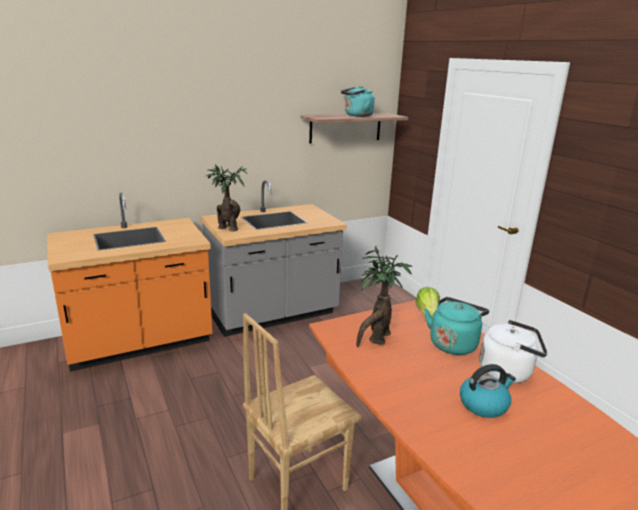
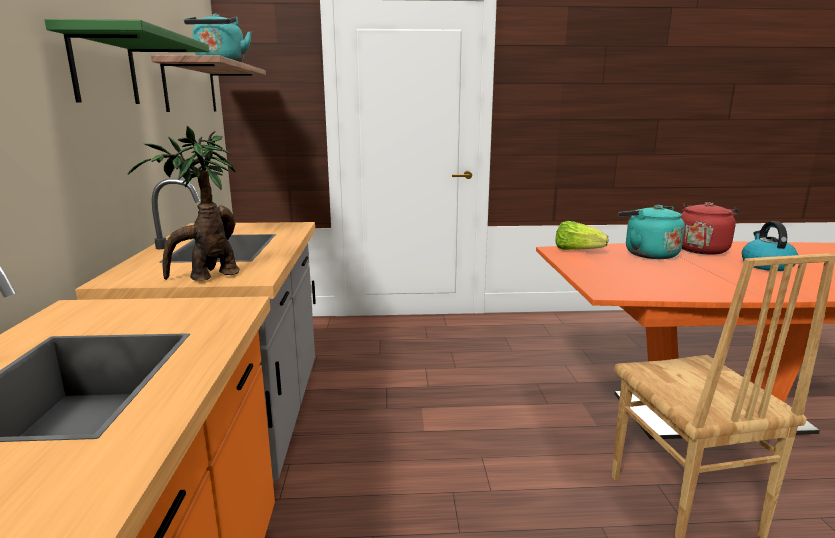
camera: 65 degrees left, 5 degrees down
(253, 127) = (104, 68): none -> green shelf
(376, 339) = (639, 277): potted plant -> none
(508, 372) = (701, 249): white kettle -> red kettle

